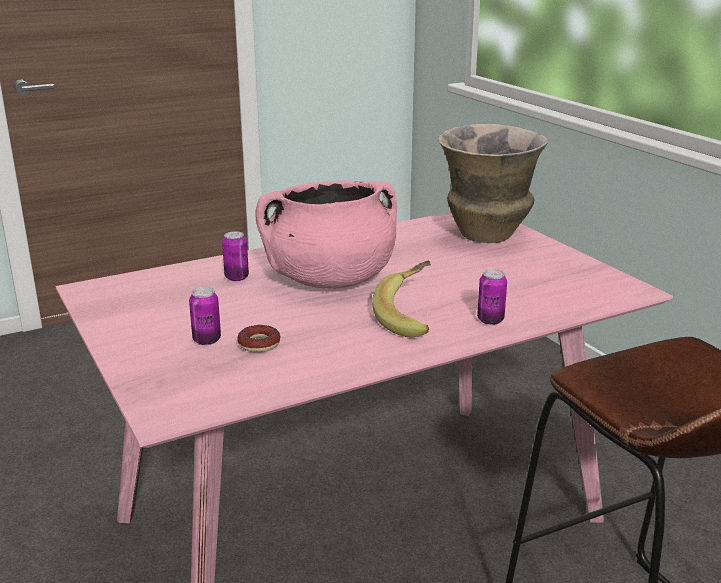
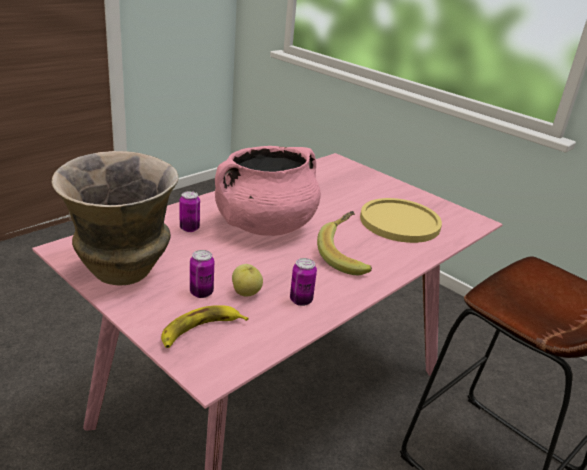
camera: 20 degrees left, 5 degrees up
(181, 375) = (200, 331): none -> banana
(259, 344) = (246, 292): donut -> apple
(487, 236) = (354, 180): vase -> vase (123, 273)
(490, 320) = (401, 254): can -> can (301, 300)
(515, 285) = (399, 222): none -> yellow plate

